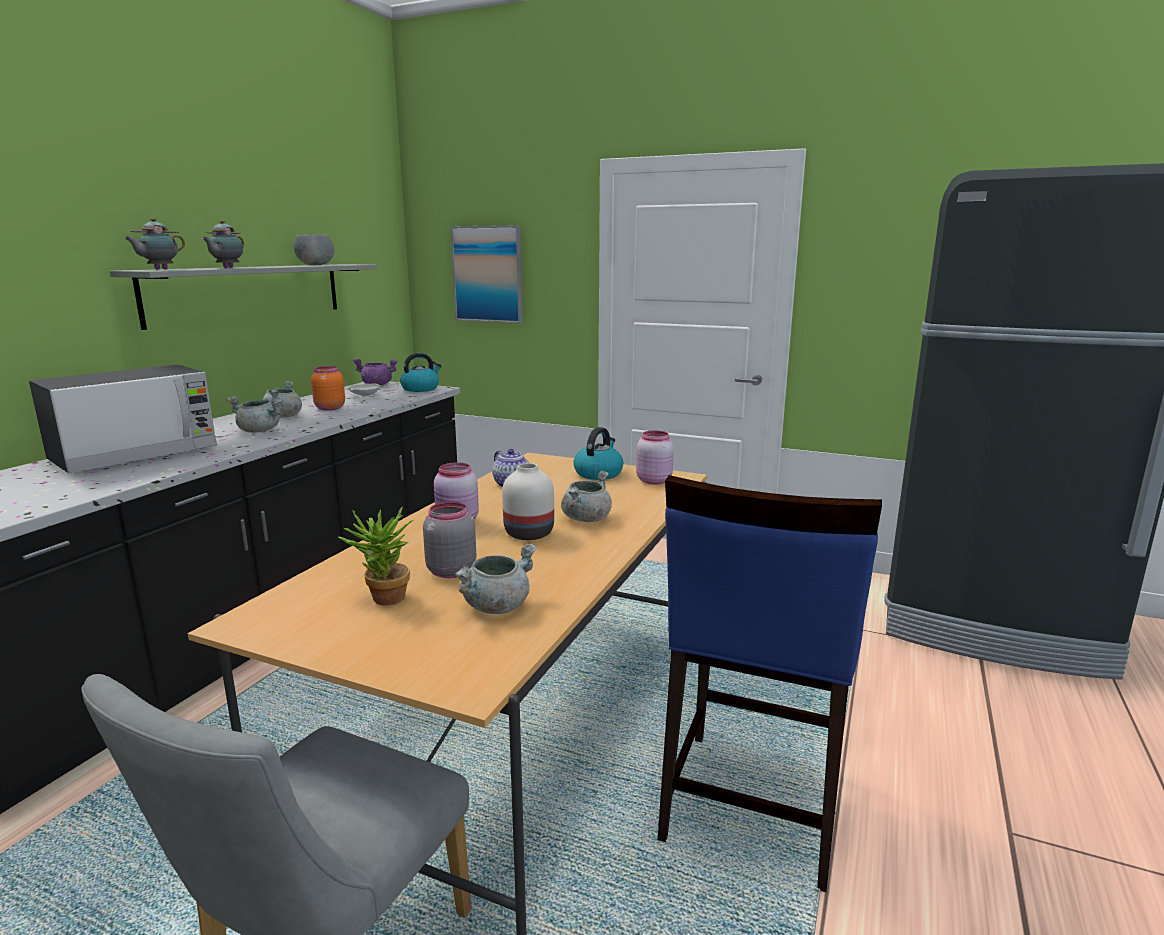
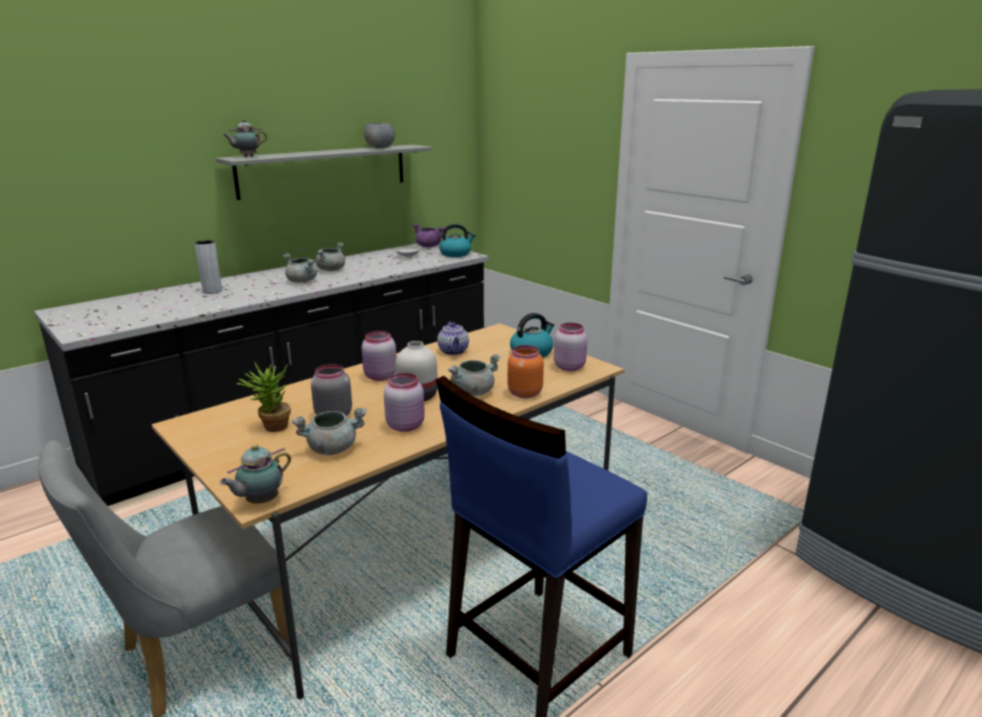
camera: 25 degrees right, 5 degrees up
(136, 454) = (212, 291): microwave -> grey vase
(226, 267) = (298, 154): teapot -> teapot (260, 502)
(329, 408) = (369, 266): orange jar -> orange jar (523, 393)
(488, 274) = (534, 155): picture -> none
(554, 564) = (406, 425): none -> pink jar

